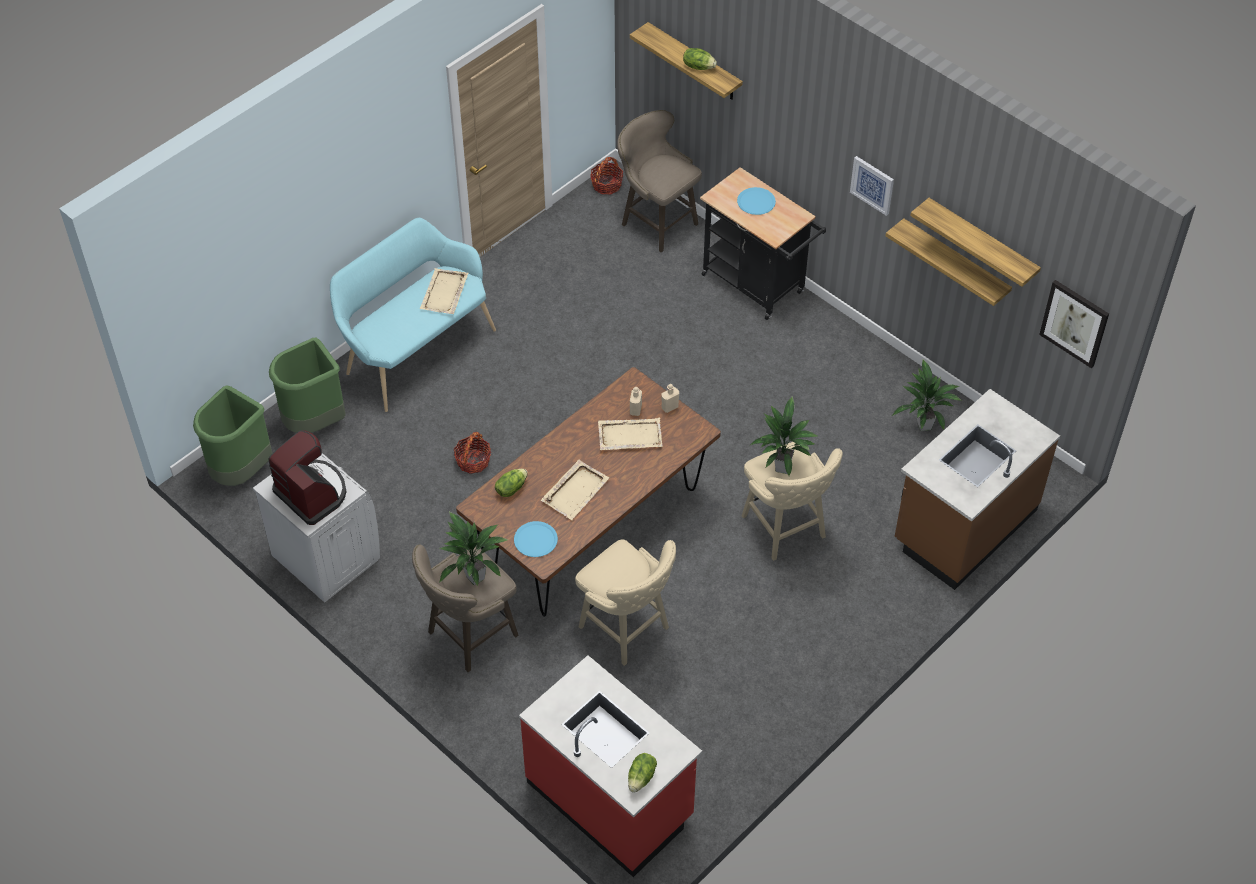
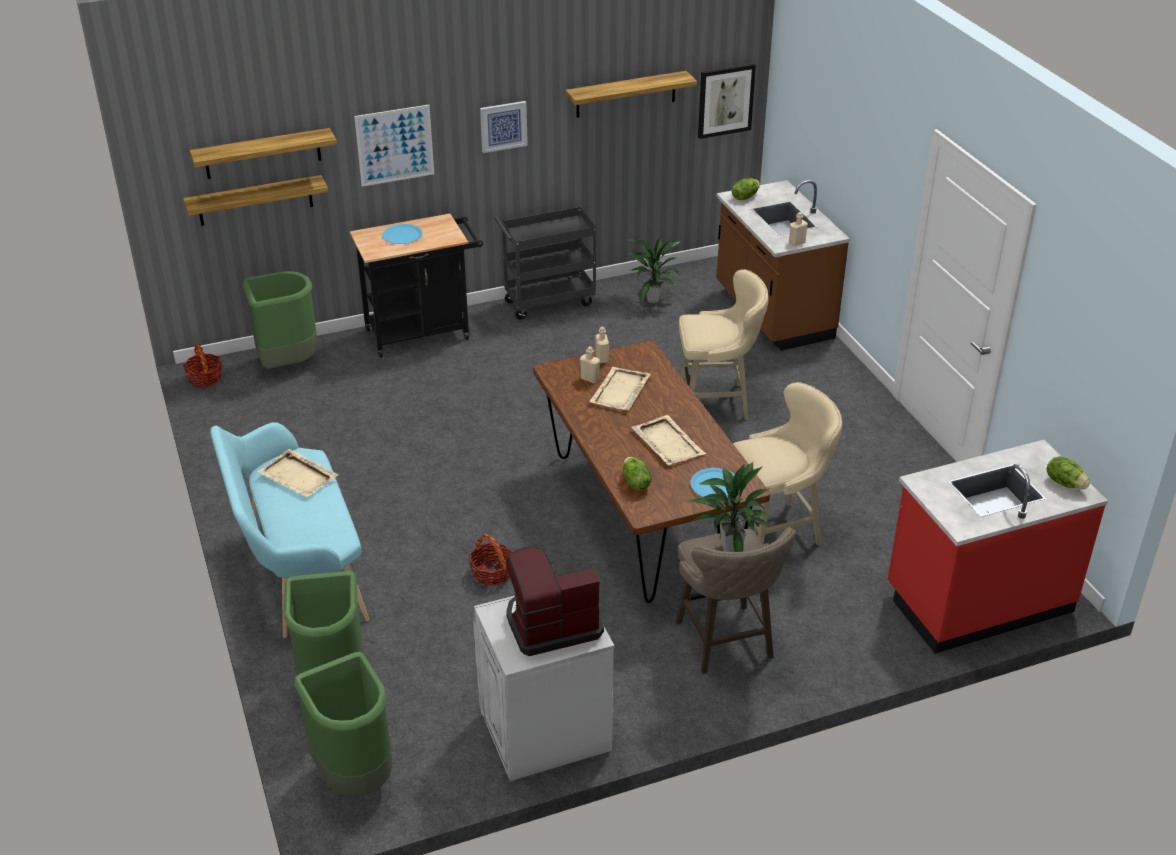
camera: 65 degrees left, 15 degrees down
(657, 222) = (287, 363): beige stool -> green trash can
(698, 66) = (284, 141): lettuce -> lettuce (744, 197)
(783, 467) = (711, 327): potted plant -> none
(786, 131) = (395, 145): none -> picture
(861, 351) = (547, 304): none -> grey cart
(933, 479) = (797, 243): none -> beige bottle
(955, 263) = (603, 139): shelf -> shelf (255, 201)

